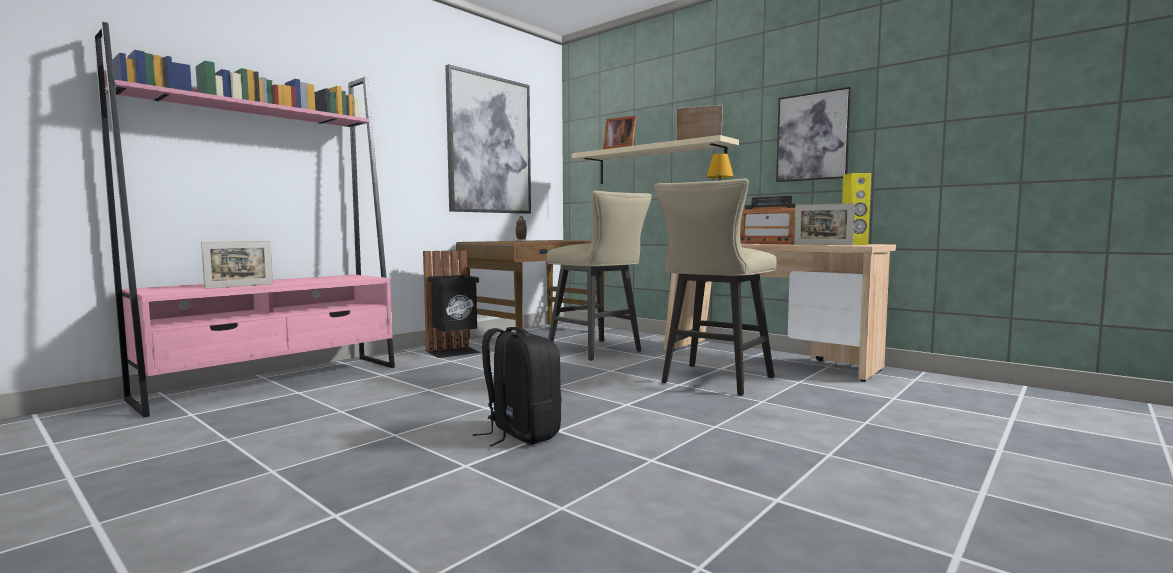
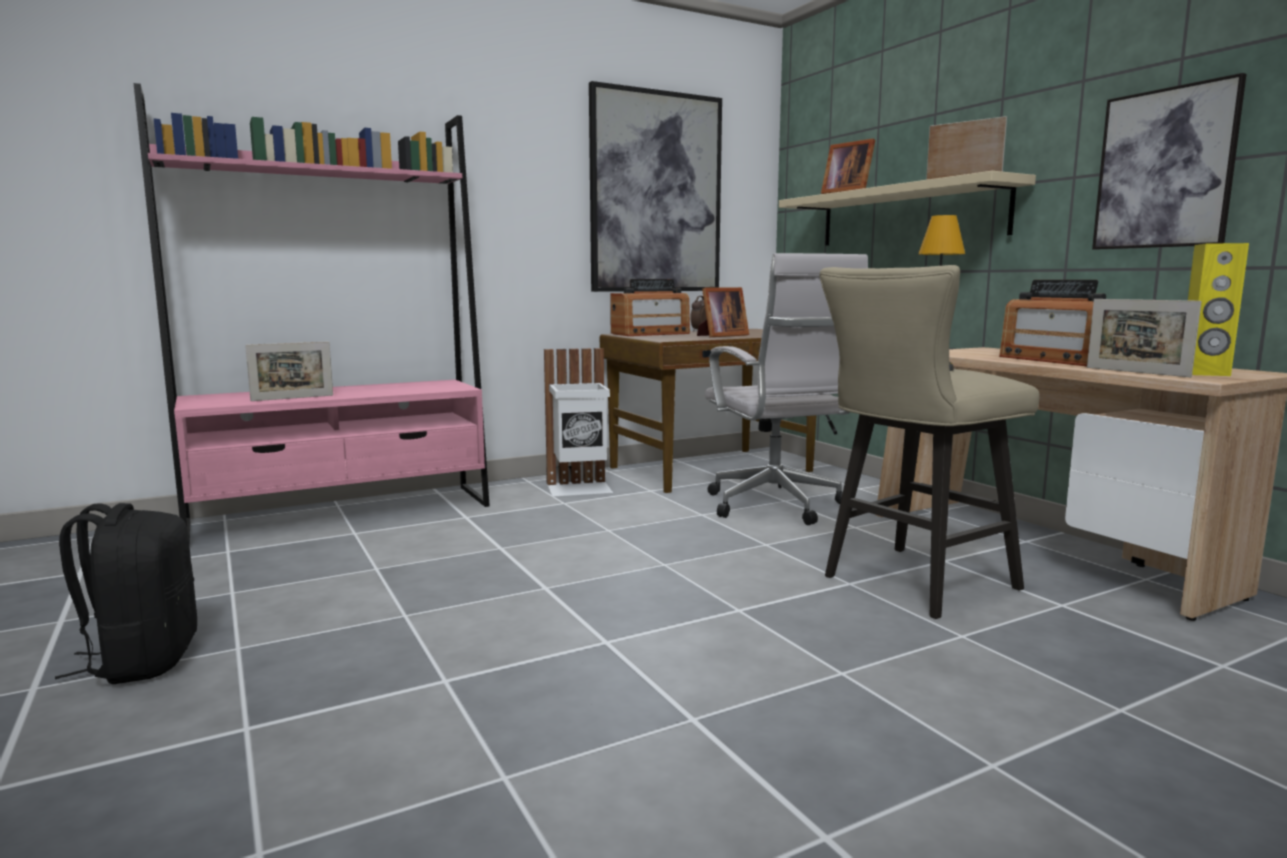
camera: 20 degrees right, 5 degrees up
(454, 352) = (580, 488): black trash can -> white trash can
(493, 241) = (650, 334): none -> radio
(520, 434) = (552, 640): black backpack -> black backpack (142, 661)
(544, 241) = (721, 336): none -> picture frame
(599, 351) = (777, 507): beige stool -> white office chair

